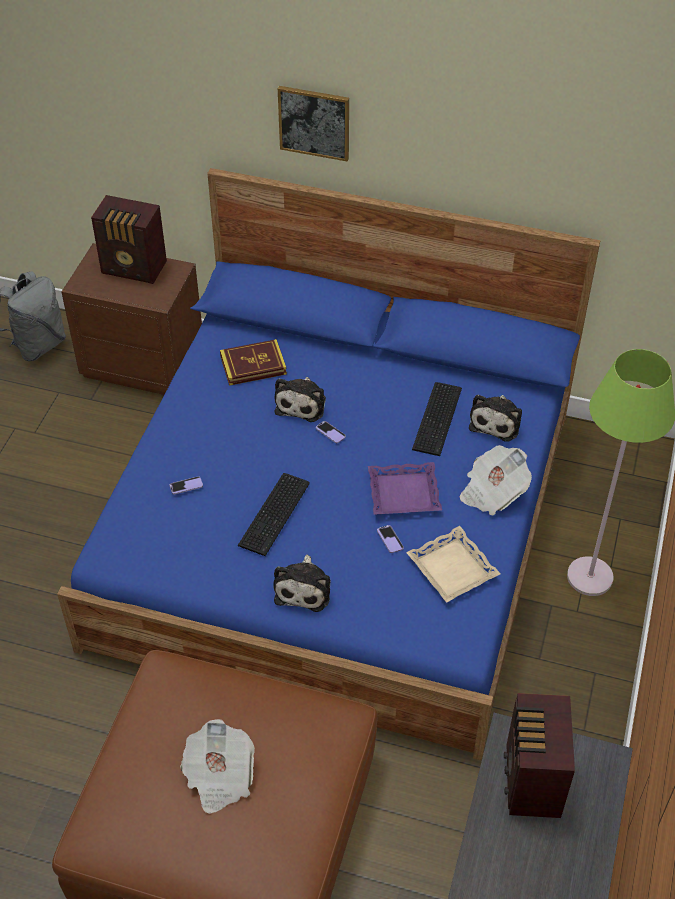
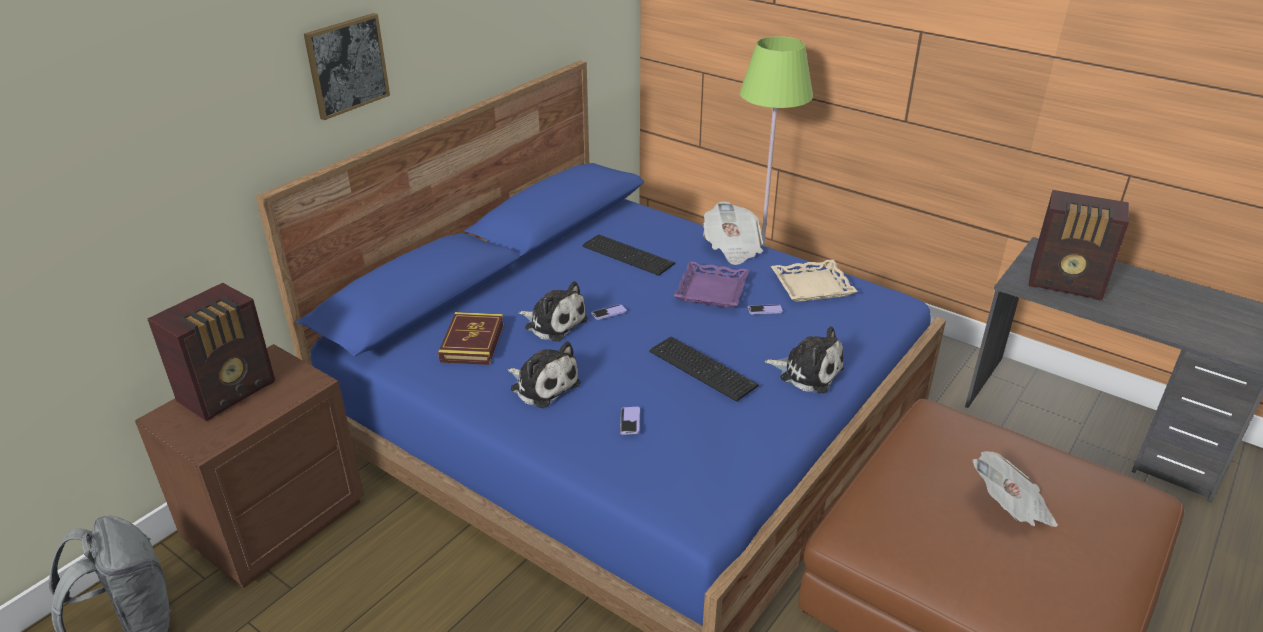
camera: 70 degrees left, 15 degrees down
(496, 421) = (650, 229): plush toy -> plush toy (543, 385)

